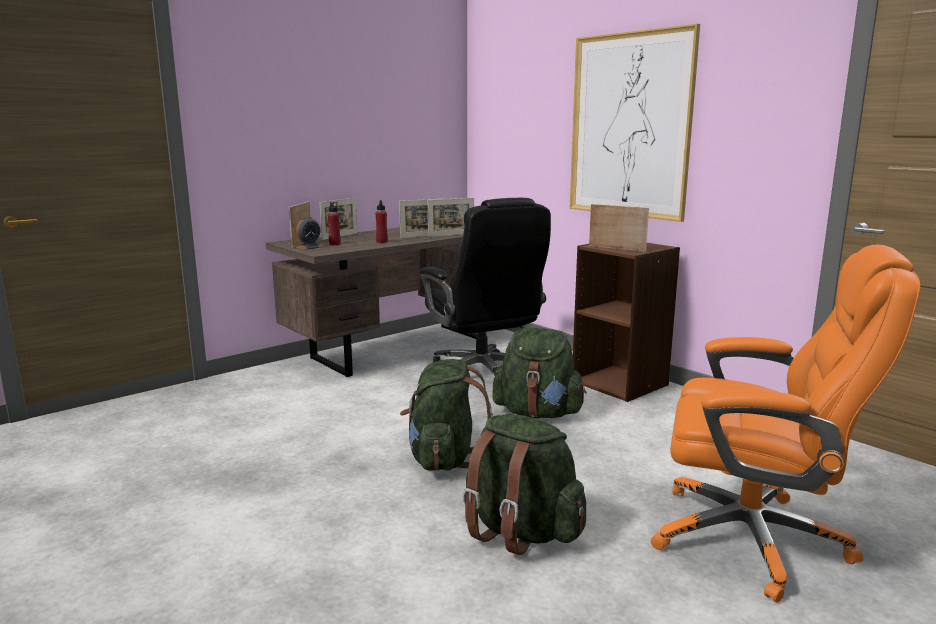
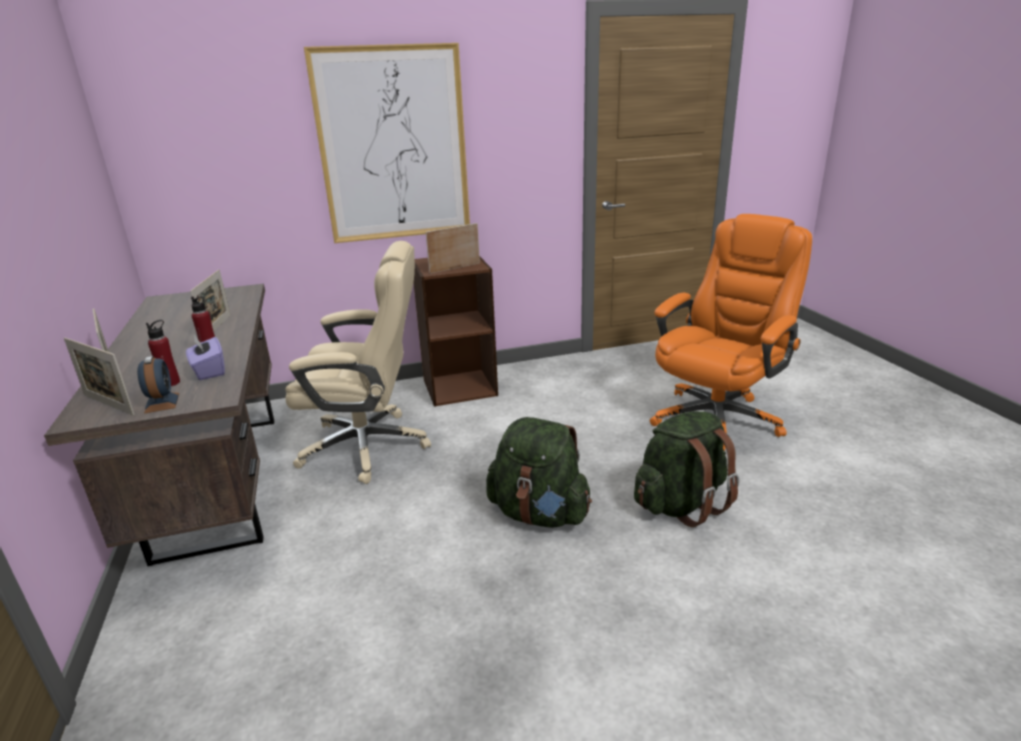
camera: 65 degrees left, 10 degrees up
(355, 246) = (209, 371): none -> purple tissue box
(451, 235) = (238, 314): picture frame -> none
(483, 375) = (368, 446): black office chair -> beige office chair
(538, 413) = (484, 441): green backpack -> none

